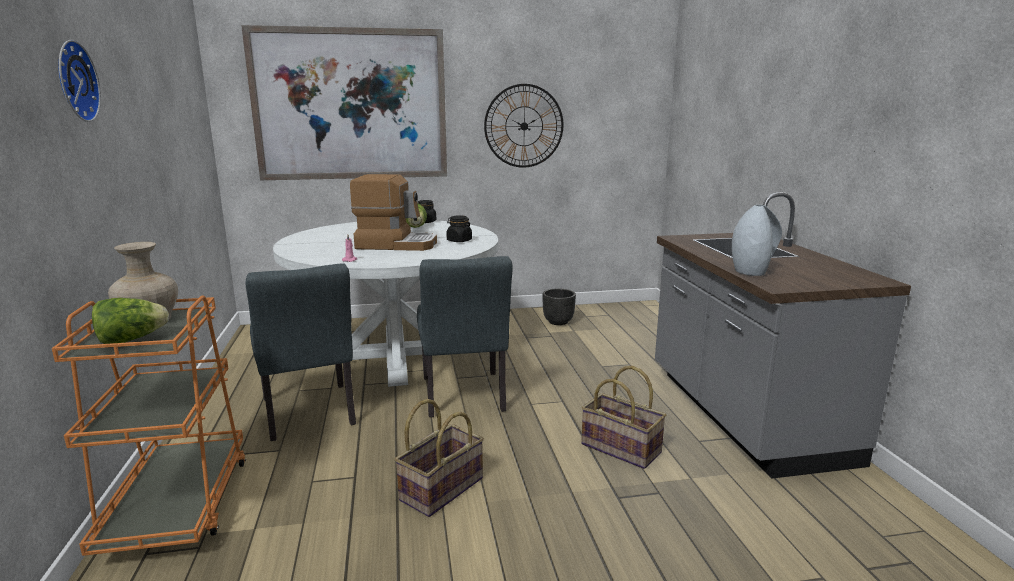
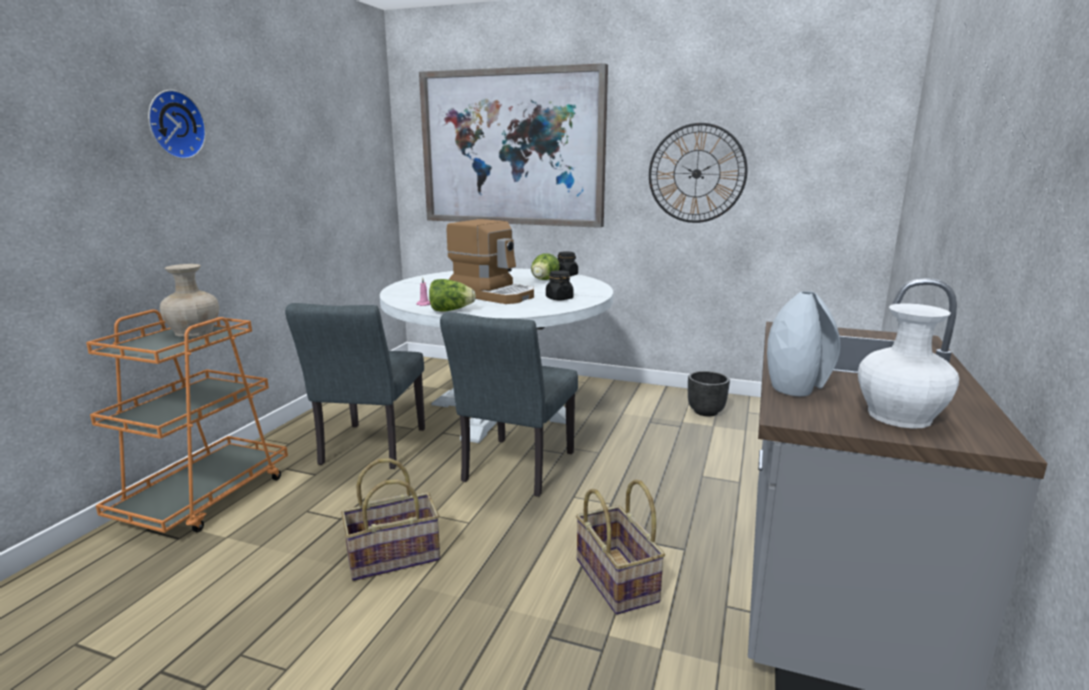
camera: 30 degrees right, 0 degrees up
(132, 340) = (153, 346): lettuce -> lettuce (451, 310)
(822, 277) = (898, 417): none -> white vase

